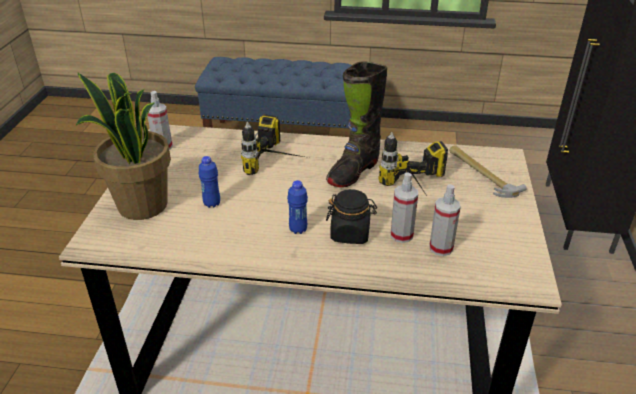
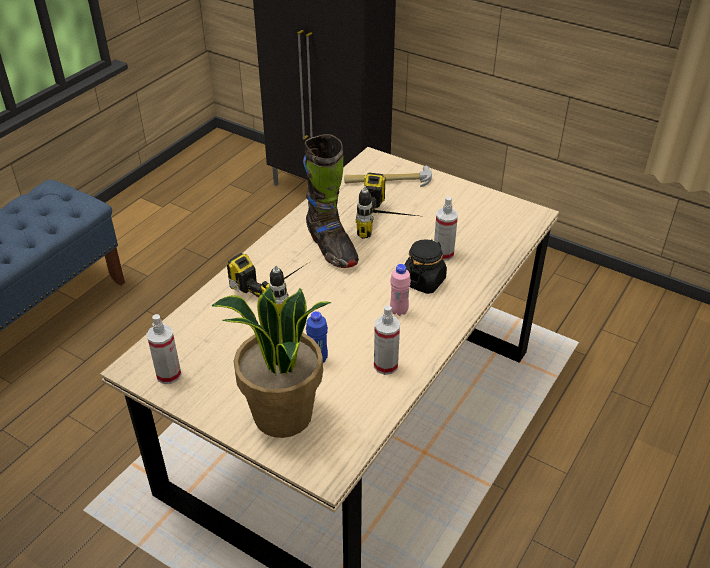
camera: 65 degrees left, 5 degrees up
(298, 229) = (399, 311): blue bottle -> pink bottle
(441, 248) = (471, 240): spray bottle -> spray bottle (385, 365)

